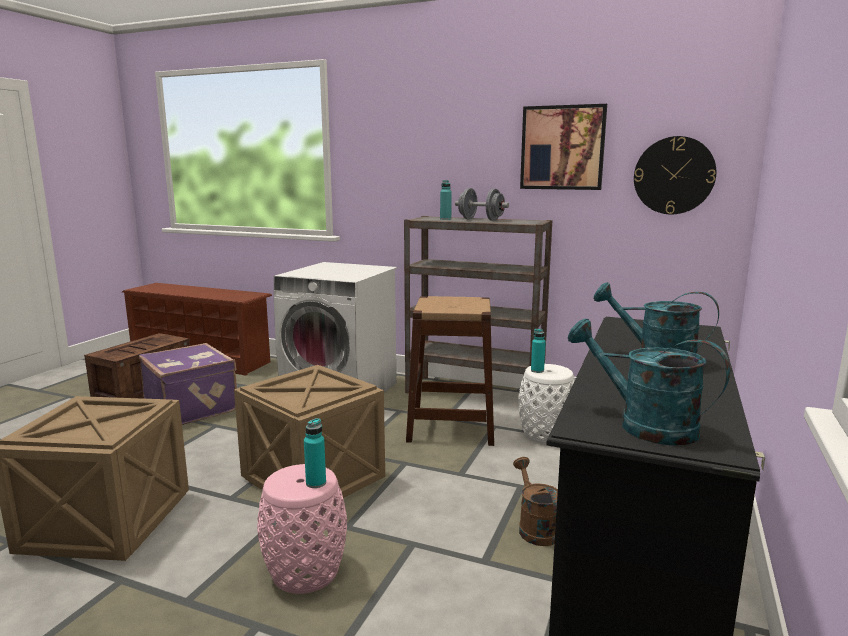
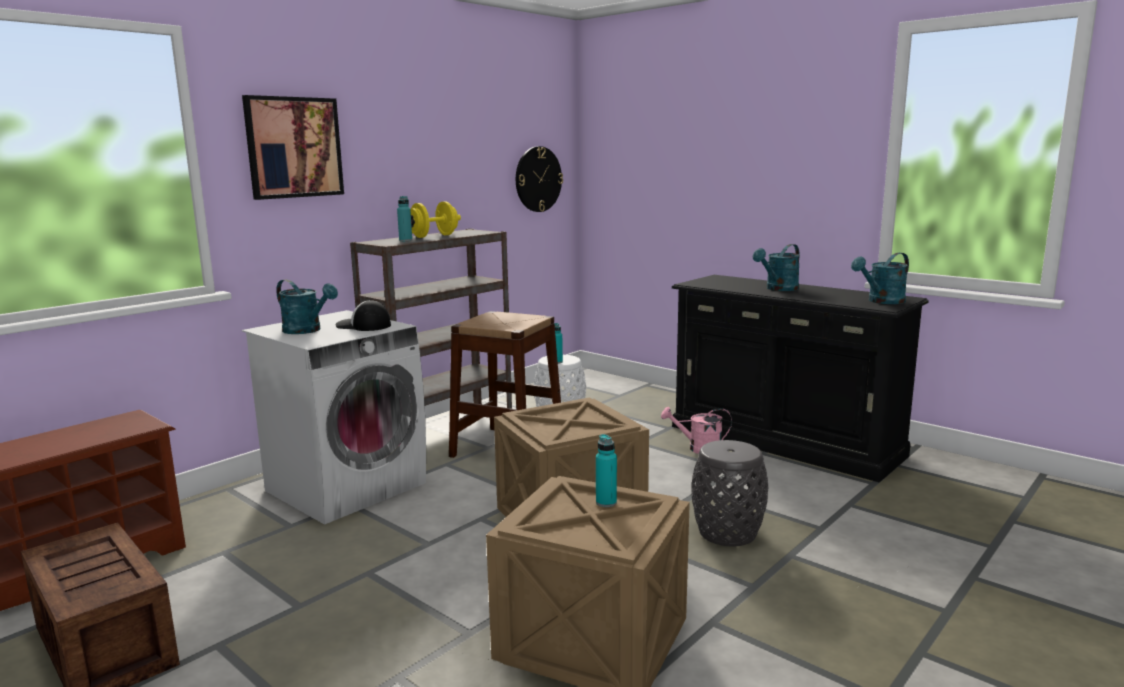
camera: 70 degrees left, 0 degrees up
(193, 407) = (271, 592): purple suitcase -> none
(305, 572) = (727, 533): pink stool -> grey stool
(316, 483) = (738, 445): turquoise bottle -> turquoise bottle (606, 502)
(325, 269) = (307, 330): none -> turquoise watering can
(346, 274) = (363, 326): none -> cap
(481, 220) = (433, 236): grey dumbbell -> yellow dumbbell
(535, 527) = (699, 449): brown watering can -> pink watering can
(562, 148) = (465, 157): picture -> picture (294, 147)

